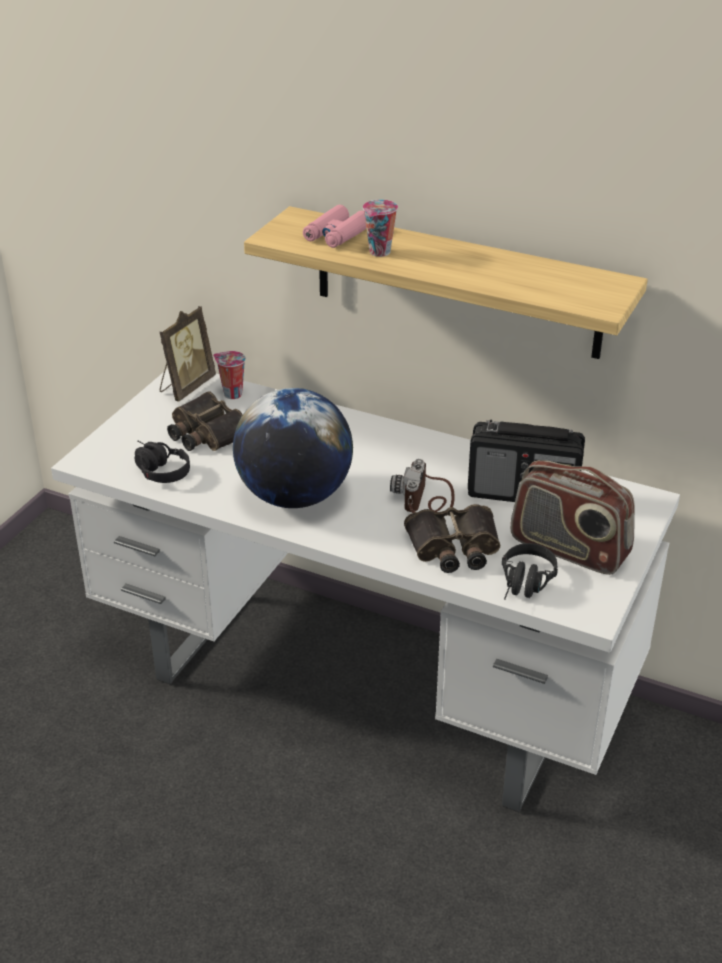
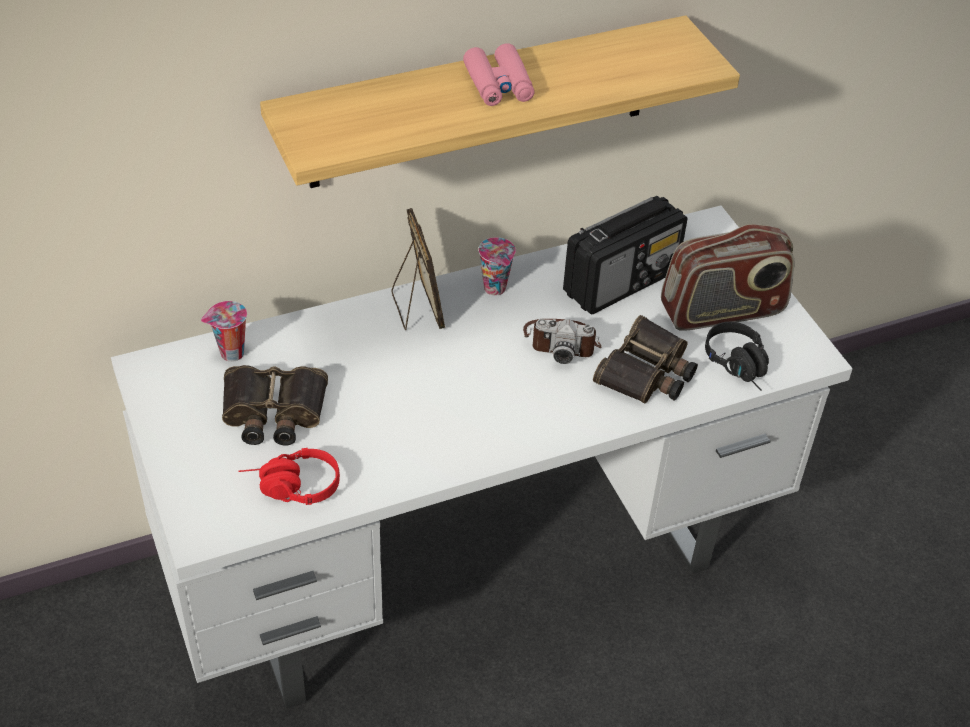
camera: 50 degrees left, 10 degrees up
(157, 470) = (290, 488): black headphones -> red headphones
(186, 387) = (170, 377): picture frame -> picture frame (416, 308)
(295, 496) = (457, 420): globe -> none
(336, 235) = (371, 112): pink binoculars -> pink binoculars (498, 85)
(380, 252) = (445, 110): cup -> cup (496, 289)
(426, 499) = (561, 341): camera -> camera turned 45 degrees counterclockwise

